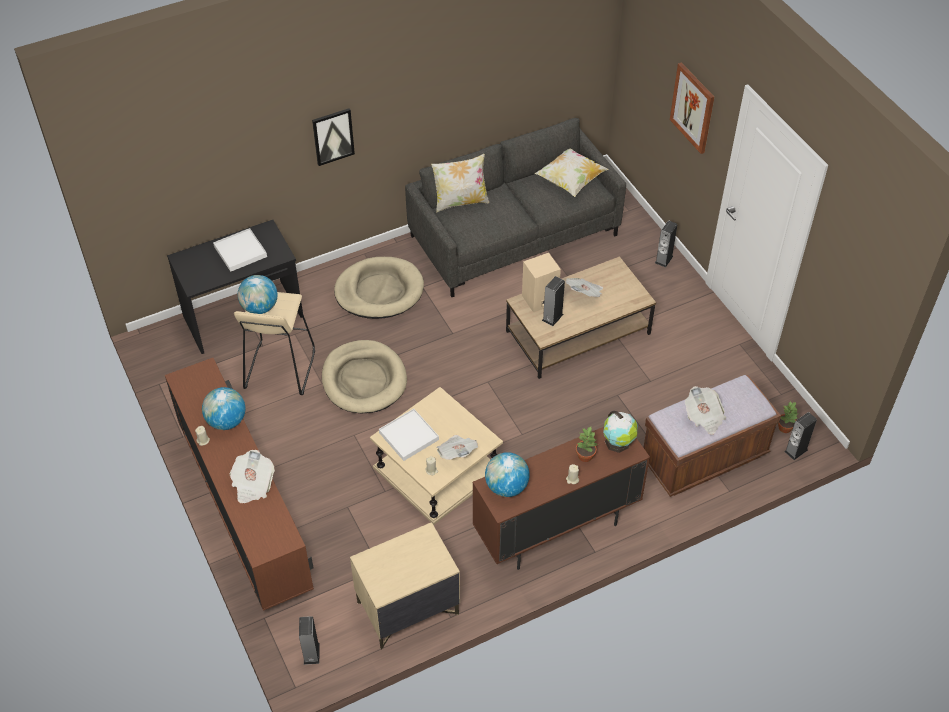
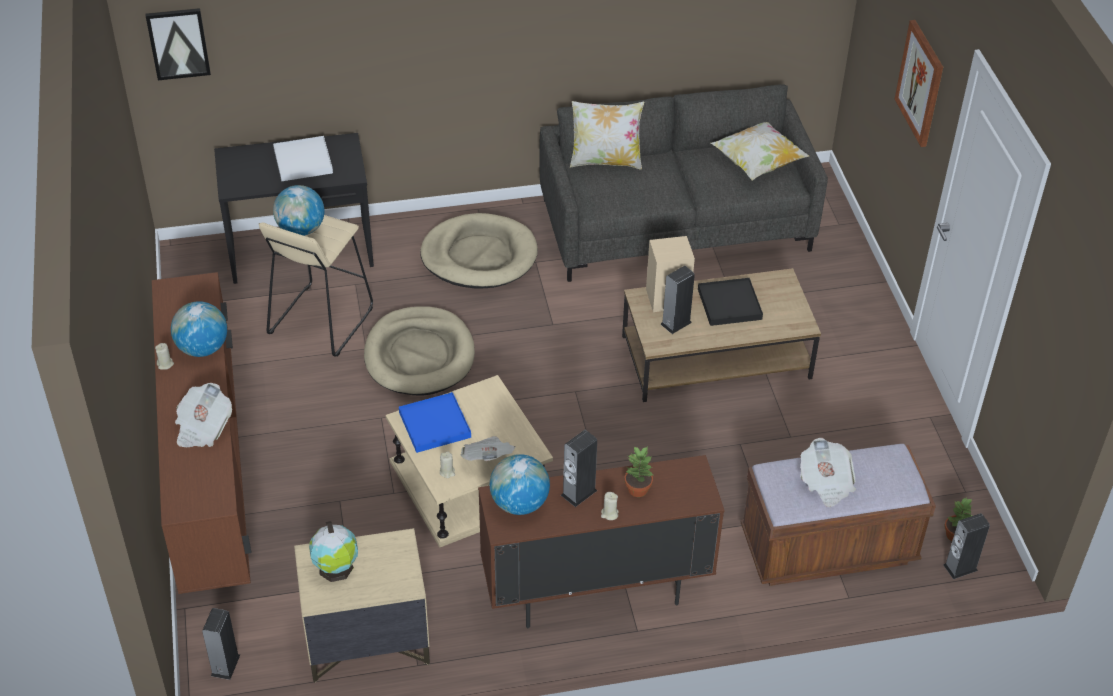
camera: 15 degrees right, 5 degrees down
(333, 136) = (447, 38): picture -> picture (178, 43)
(408, 436) = (434, 425): white tray -> blue tray
(585, 294) = (729, 304): newspaper -> black tray
(618, 443) = (688, 483): globe -> globe (336, 569)
(664, 259) = (864, 292): speaker -> speaker (579, 493)

